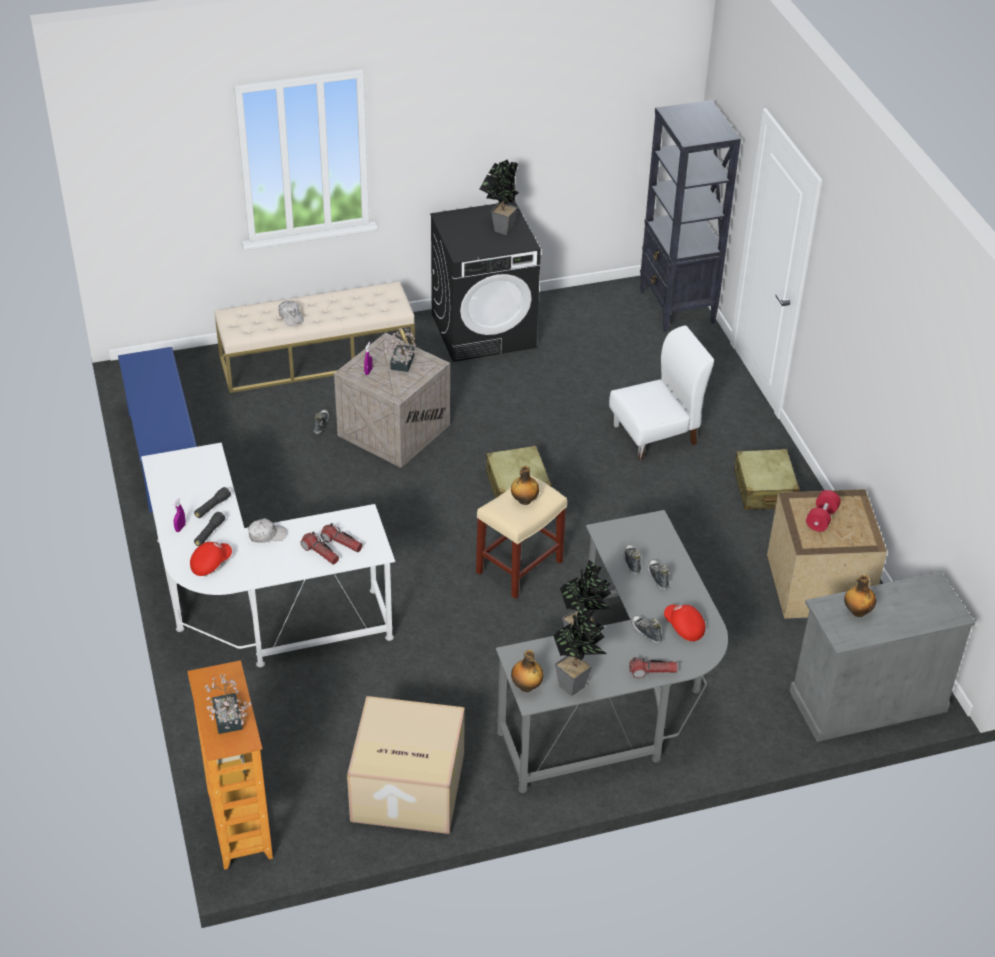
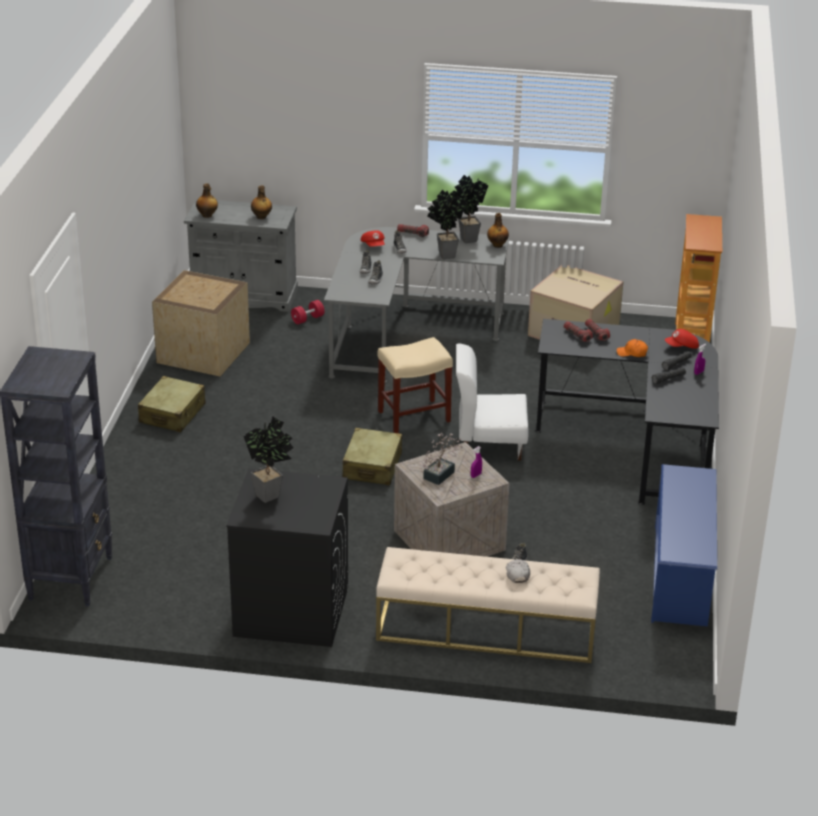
camera: 155 degrees left, 10 degrees down
(228, 721) = (703, 227): potted plant -> none
(254, 608) = (638, 443): white desk -> black desk
(266, 535) = (632, 353): white cap -> orange cap
(524, 500) = (413, 351): bottle -> bottle (207, 215)
(655, 435) = (217, 473): white chair -> white chair (489, 444)
(821, 519) = (205, 294): red dumbbell -> red dumbbell (307, 319)

